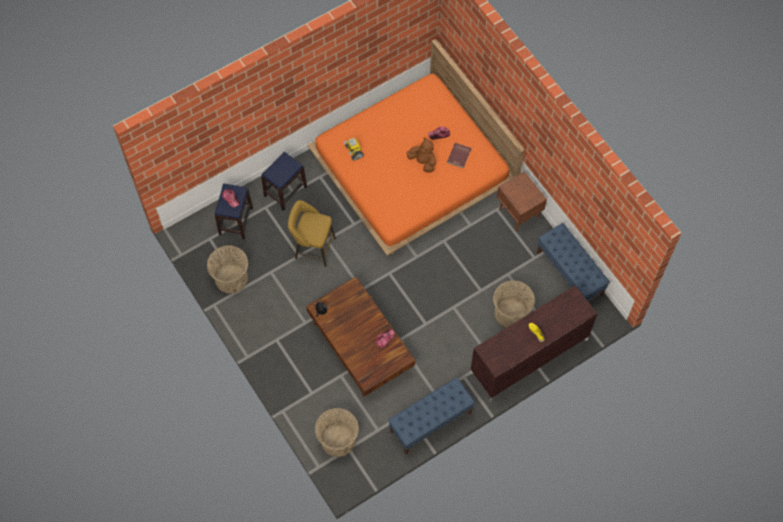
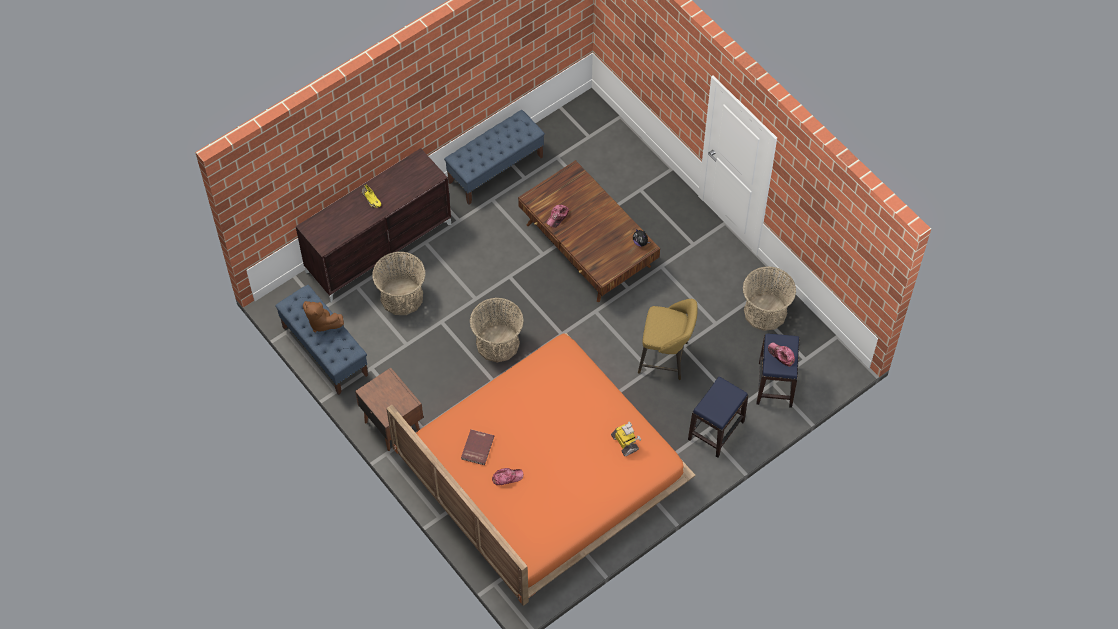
camera: 175 degrees right, 5 degrees down
(338, 440) = (602, 144): basket -> basket (498, 343)
(423, 162) = (527, 435): brown plush toy -> brown plush toy (322, 322)

